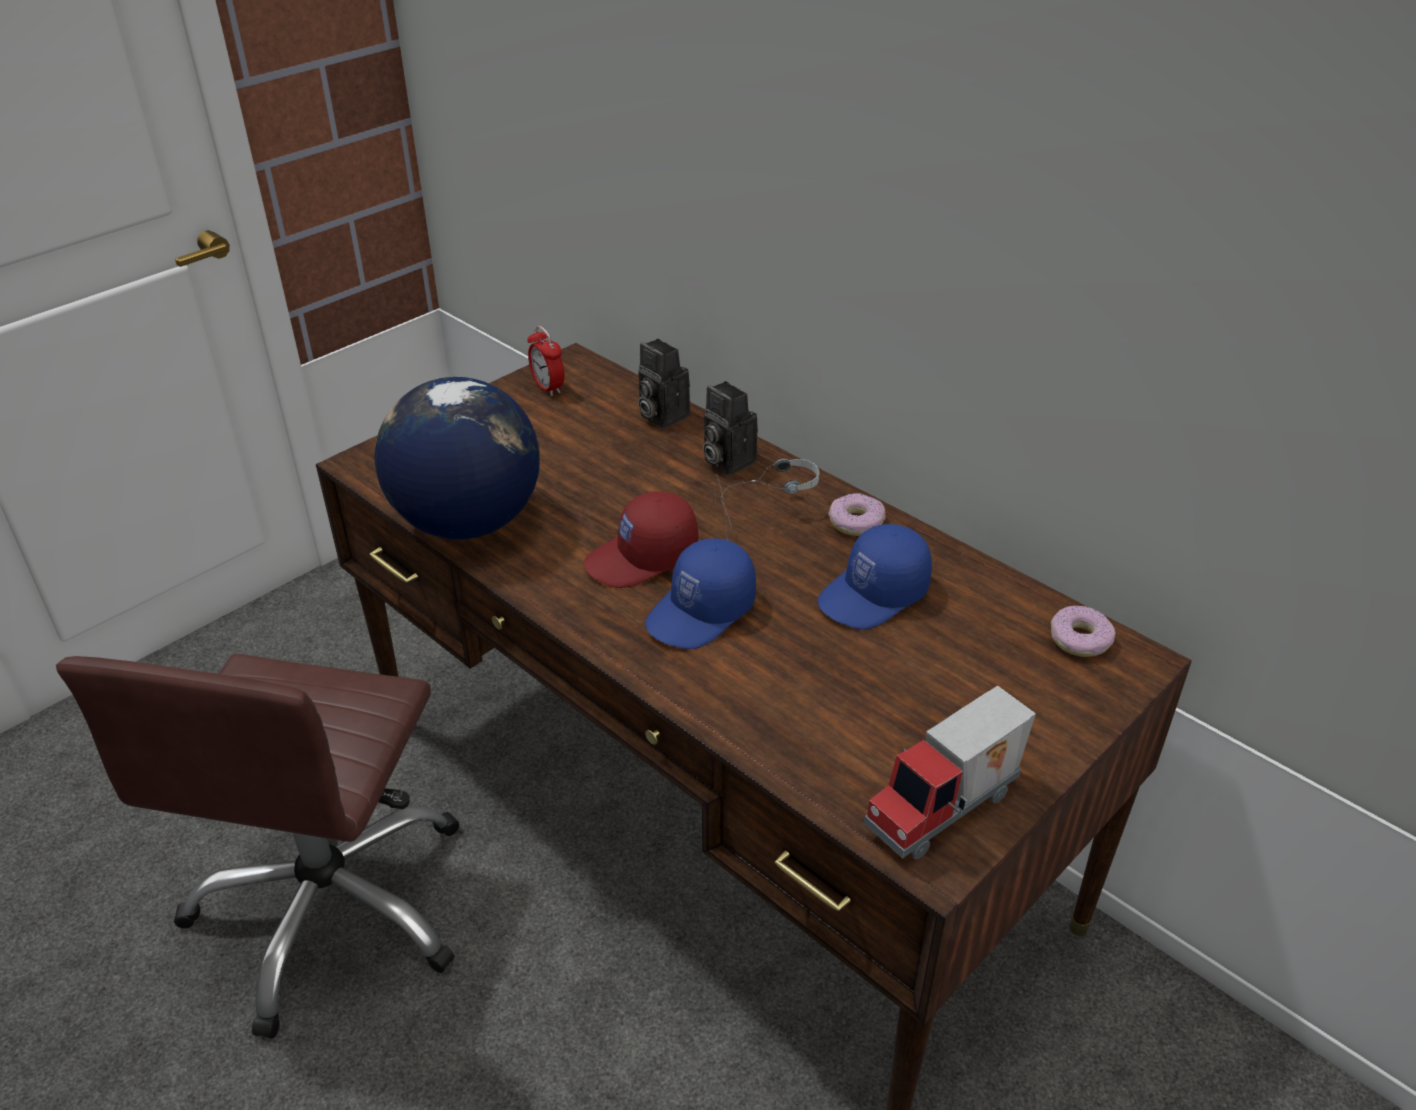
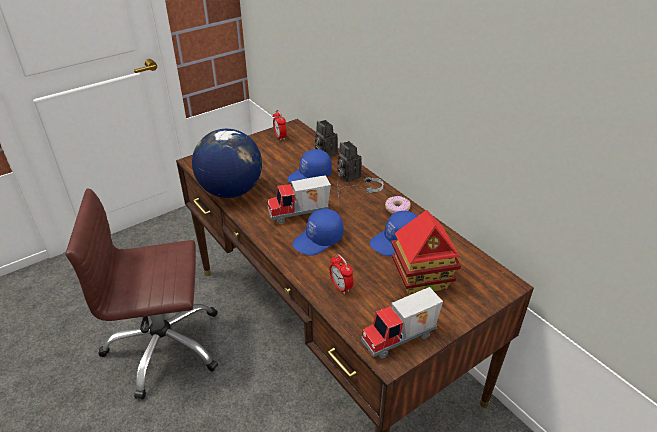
camera: 10 degrees right, 0 degrees up
(333, 907) = (164, 346): brown office chair -> brown office chair turned 60 degrees clockwise
(642, 470) = (310, 176): none -> blue cap
(643, 559) = (299, 214): red cap -> toy truck
(782, 712) = (341, 287): none -> alarm clock
(953, 673) = (421, 280): none -> toy house
(1080, 639) = (484, 272): donut -> none

